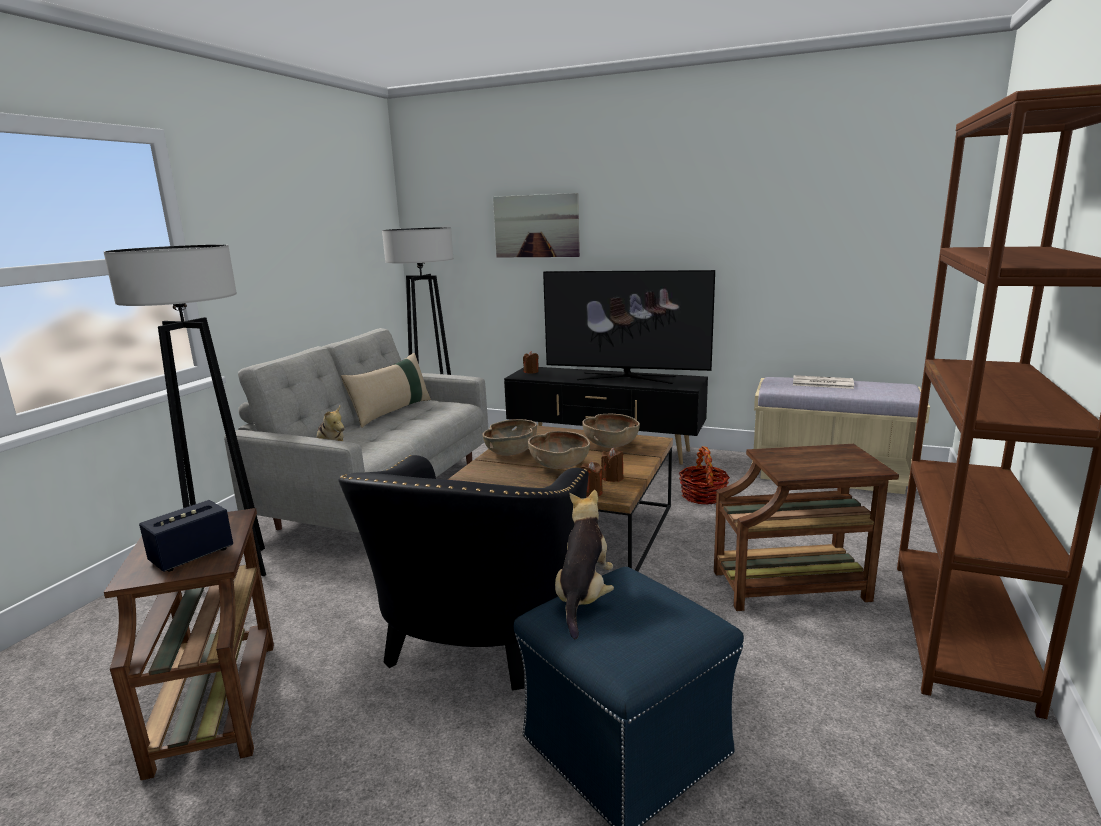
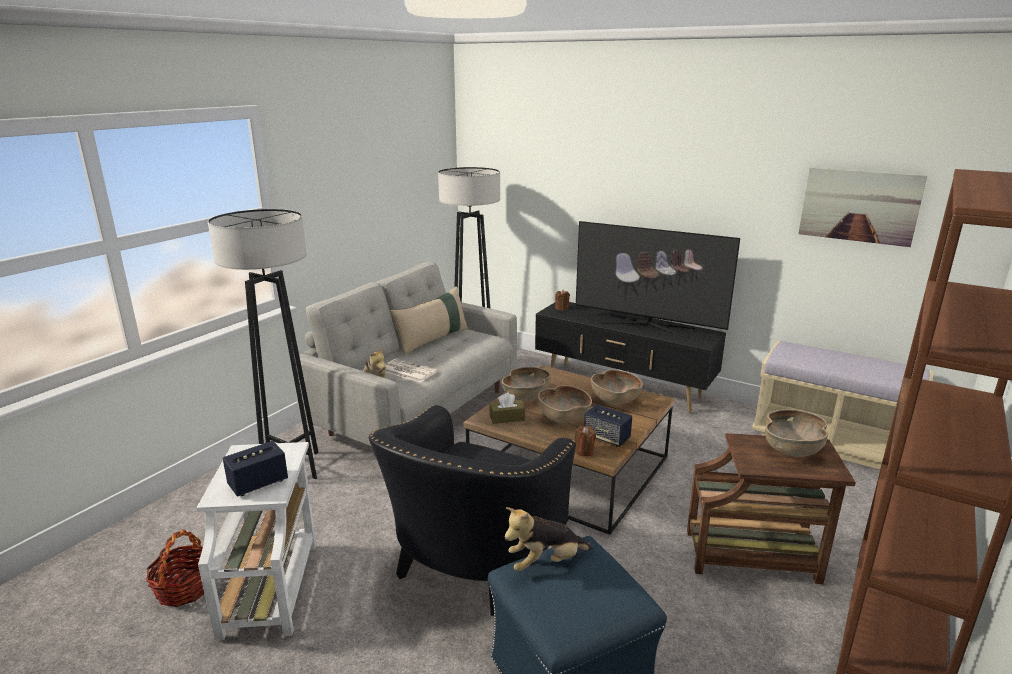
camera: 10 degrees right, 5 degrees up
(217, 701) = (271, 586): brown side table -> white side table
(494, 472) = (507, 418): none -> brown tissue box
(536, 226) = (579, 174): picture -> picture (859, 206)
(584, 597) = (546, 562): plush toy -> plush toy turned 135 degrees counterclockwise
(612, 478) = (606, 437): brown candle -> speaker
(703, 496) = (700, 450): basket -> basket (185, 588)
(821, 383) = (831, 357): newspaper -> newspaper (407, 371)
(821, 455) = (792, 449): none -> brown bowl

